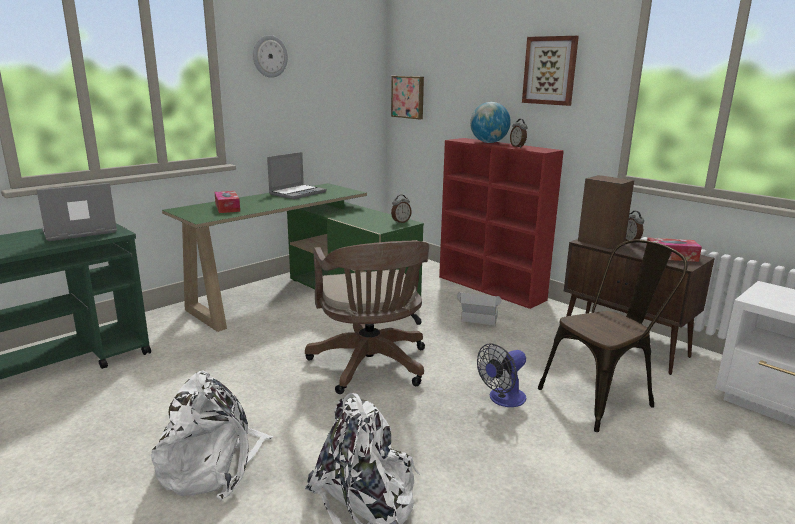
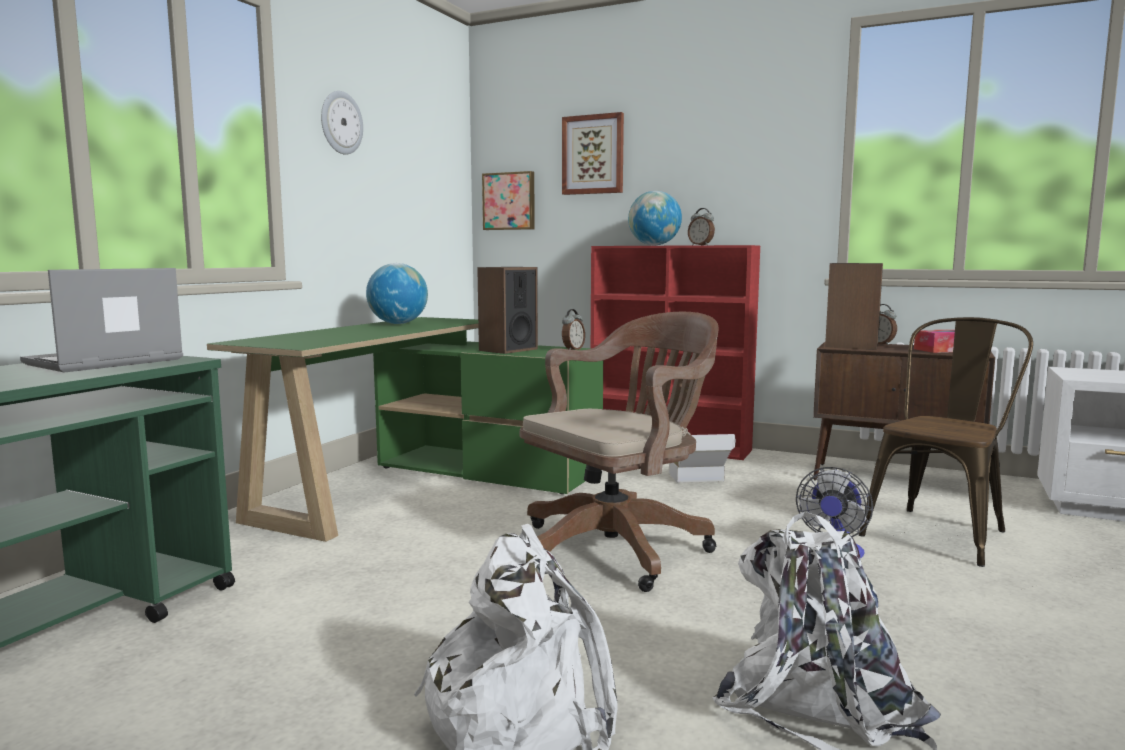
camera: 20 degrees left, 10 degrees down
(227, 207) = (319, 337): tissue box -> none
(298, 193) = (398, 324): laptop -> globe
(359, 218) = (508, 350): none -> speaker
(371, 367) = (619, 547): brown office chair -> brown office chair turned 90 degrees counterclockwise
(550, 70) = (729, 148): picture -> picture (593, 155)

